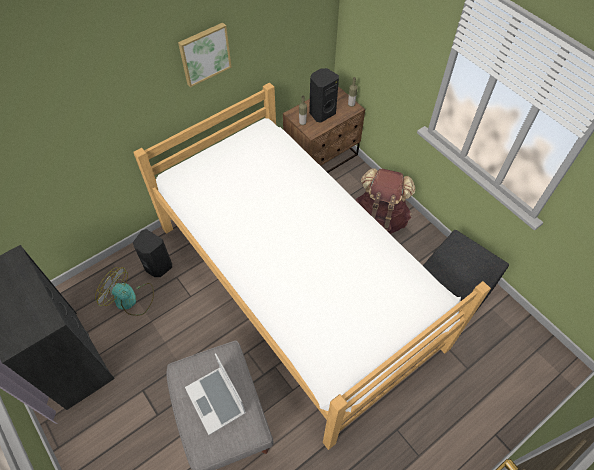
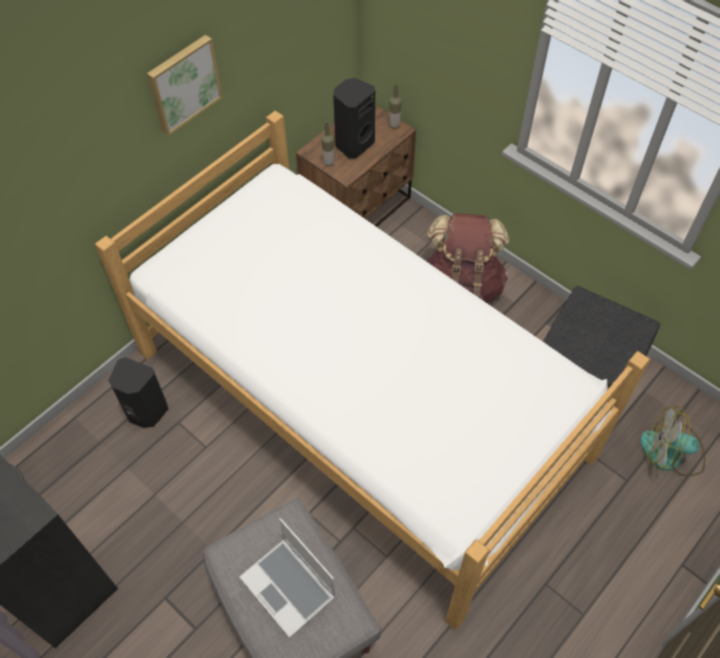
camera: 10 degrees left, 0 degrees up
(131, 300) = (115, 468): fan -> fan (671, 454)

